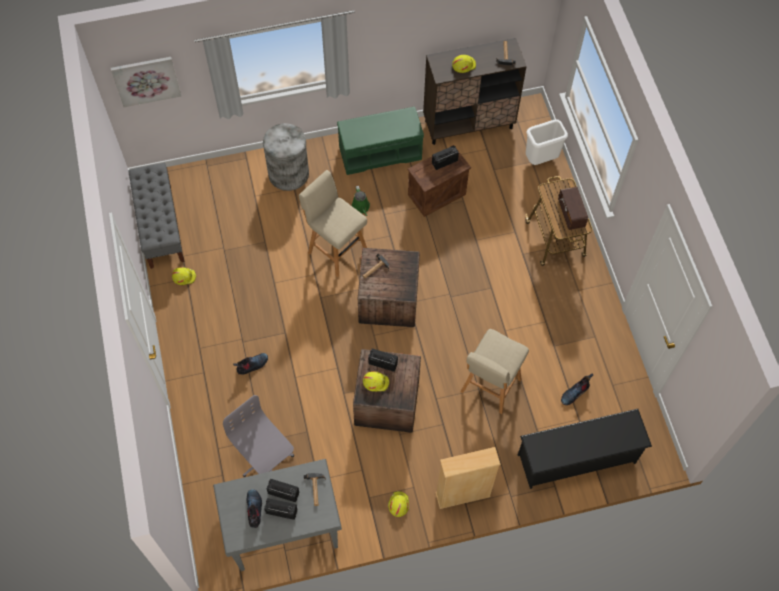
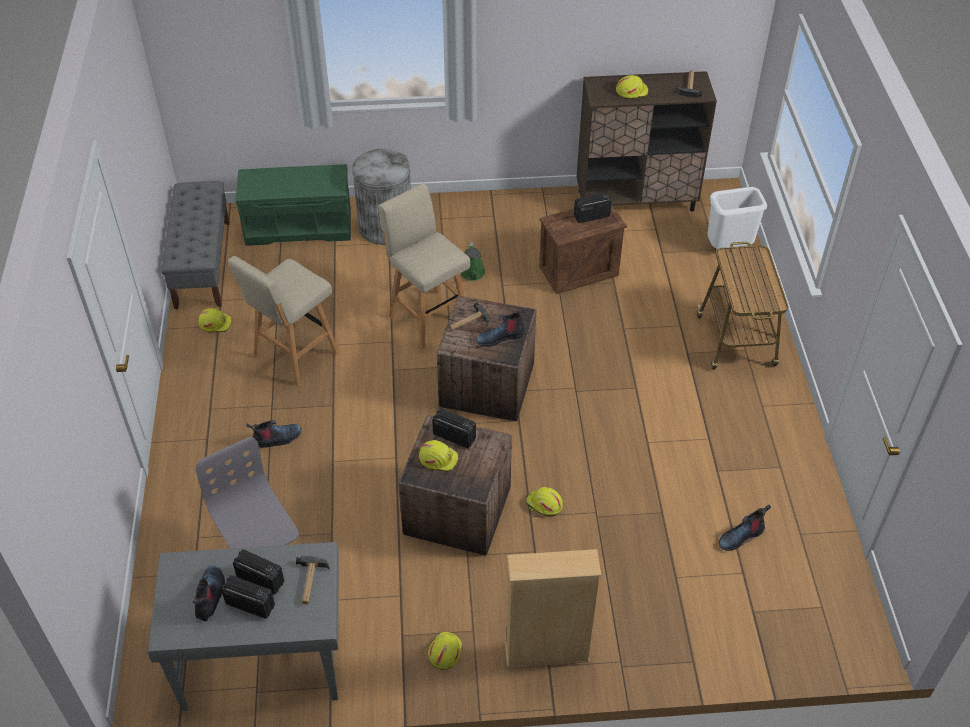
camera: 10 degrees right, 15 degrees down
(146, 80) = (208, 47): picture -> none
(380, 152) = (512, 217): green bench -> green bench (299, 226)
(399, 279) = (501, 337): none -> boot
(443, 389) = (544, 505): none -> yellow hard hat
(489, 387) = (613, 512): beige stool -> beige stool (294, 356)
(571, 214) = (759, 286): radio -> none
(577, 459) = (733, 627): black shoe rack -> none

